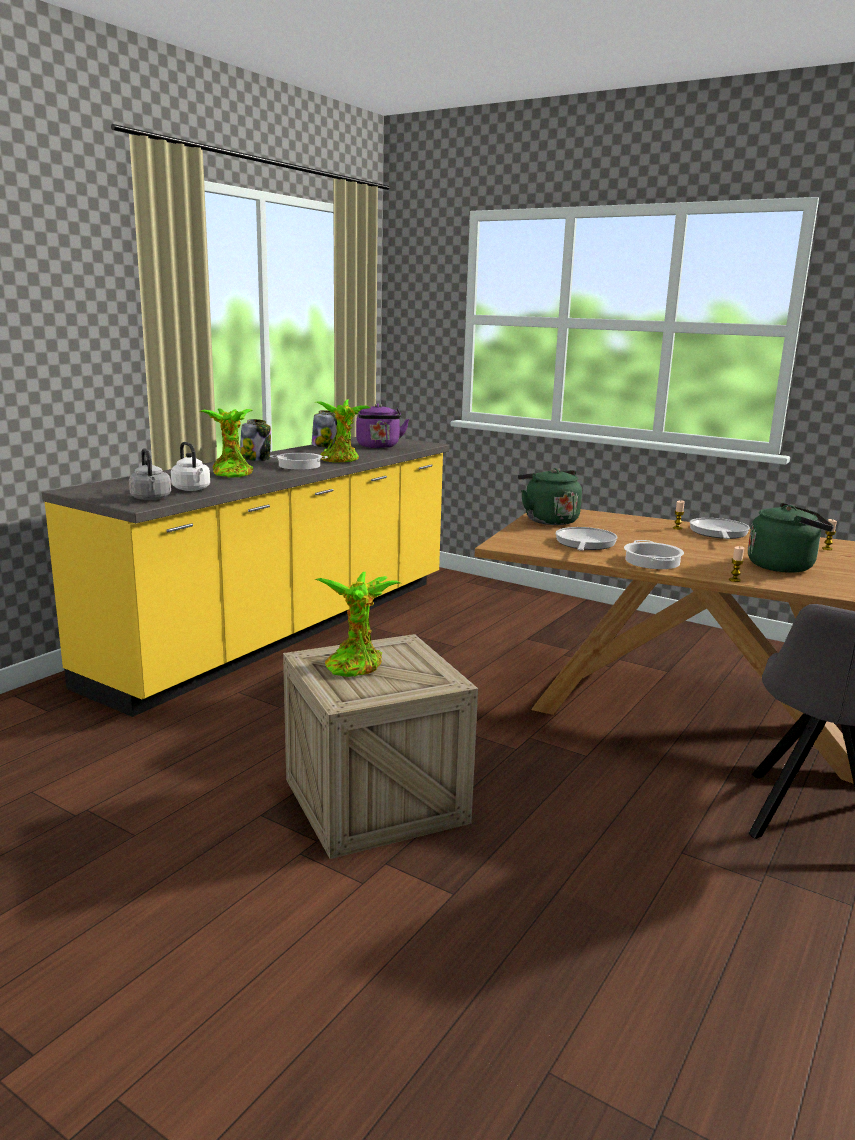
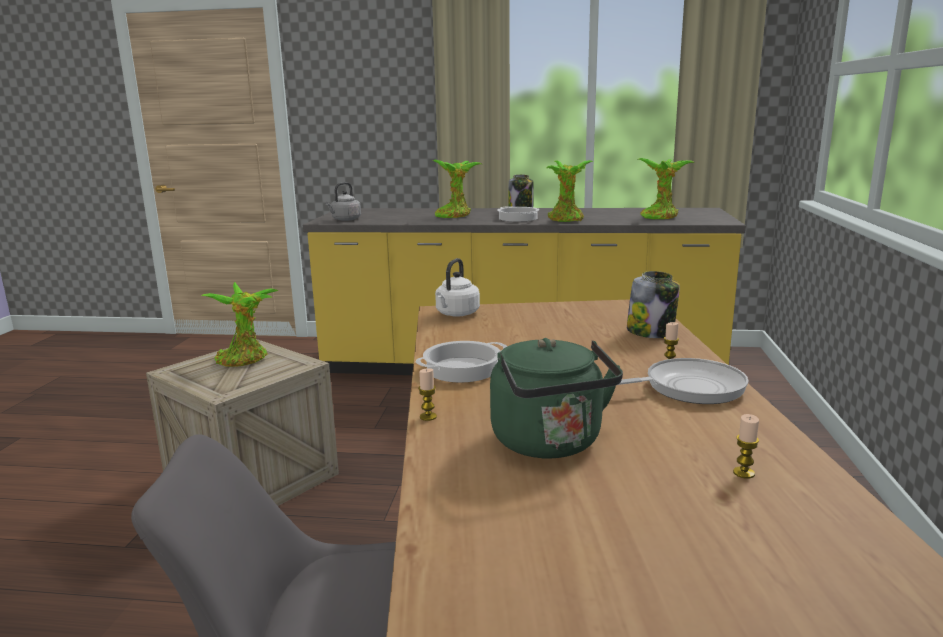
camera: 65 degrees right, 0 degrees up
(192, 489) = (386, 219): white kettle -> white kettle (456, 314)
(324, 446) = (619, 210): jar -> jar (651, 332)
(378, 447) = (660, 216): purple kettle -> potted plant
(548, 520) = (581, 310): green kettle -> none
(584, 544) = (498, 335): frying pan -> none

